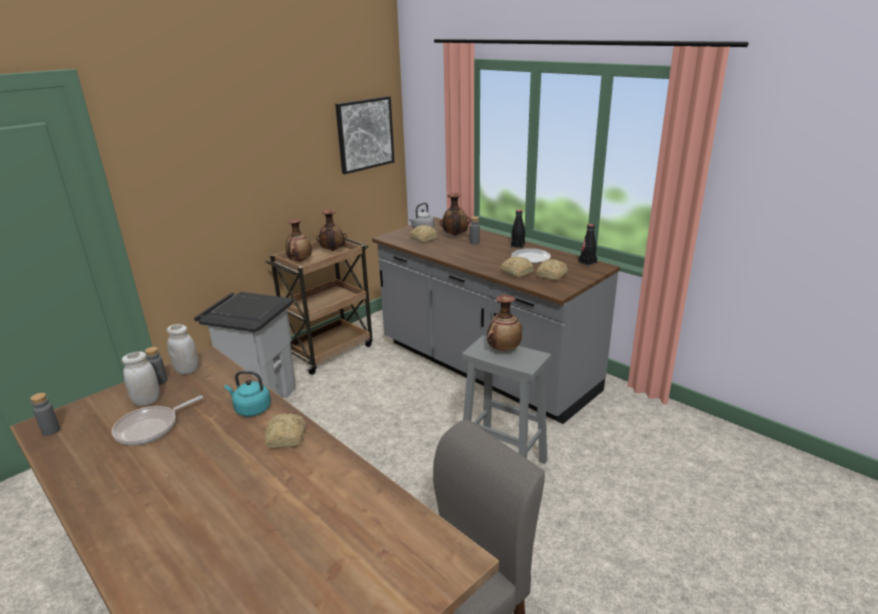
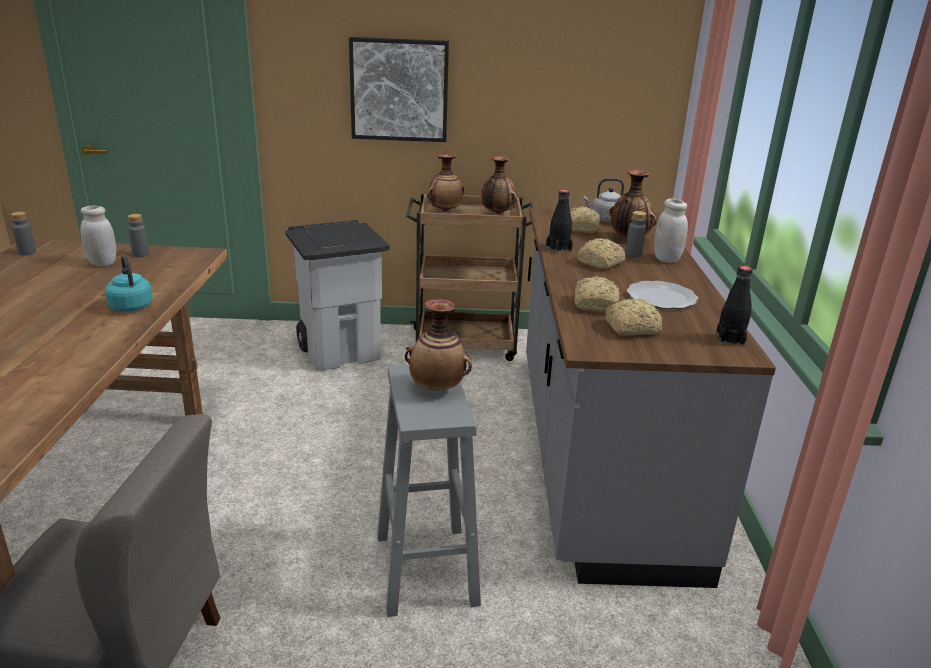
camera: 45 degrees right, 0 degrees up
(150, 428) = (61, 281): frying pan -> none
(187, 370) = (171, 256): white jar -> white jar (666, 259)
(286, 438) = (92, 340): bread -> bread (599, 263)
(365, 134) = (613, 69): picture -> picture (399, 90)
(517, 246) = (680, 279): black bottle -> black bottle (558, 248)

